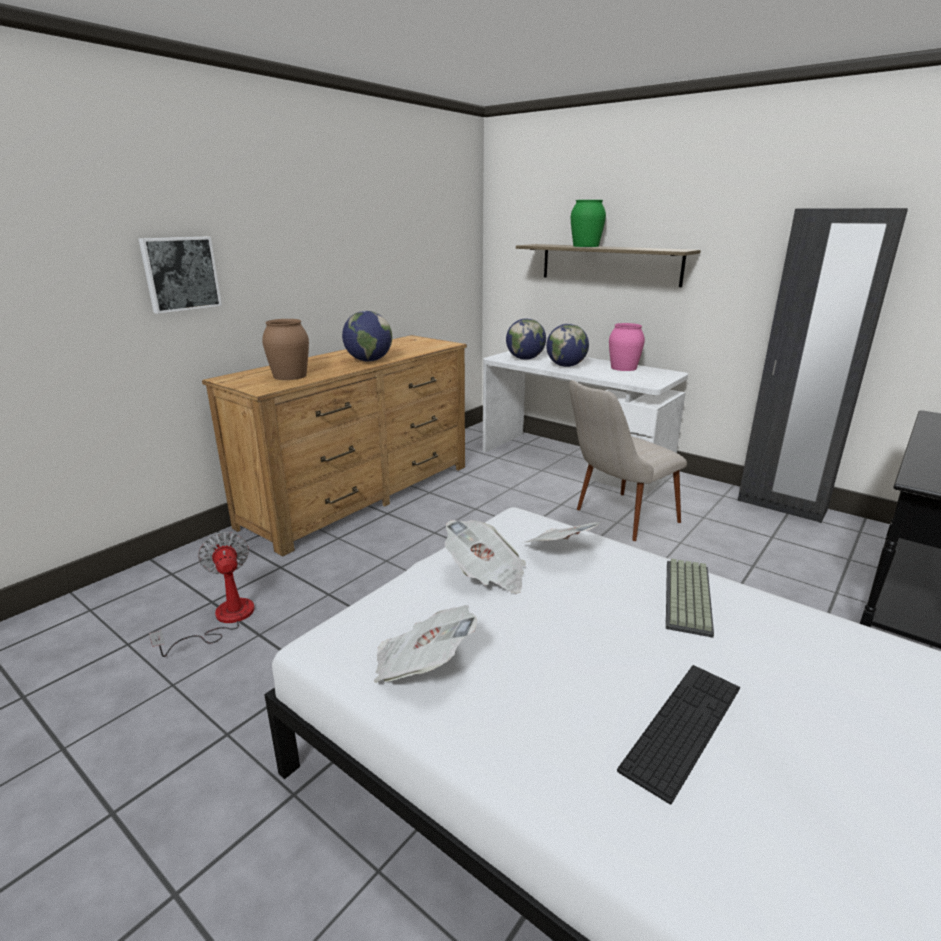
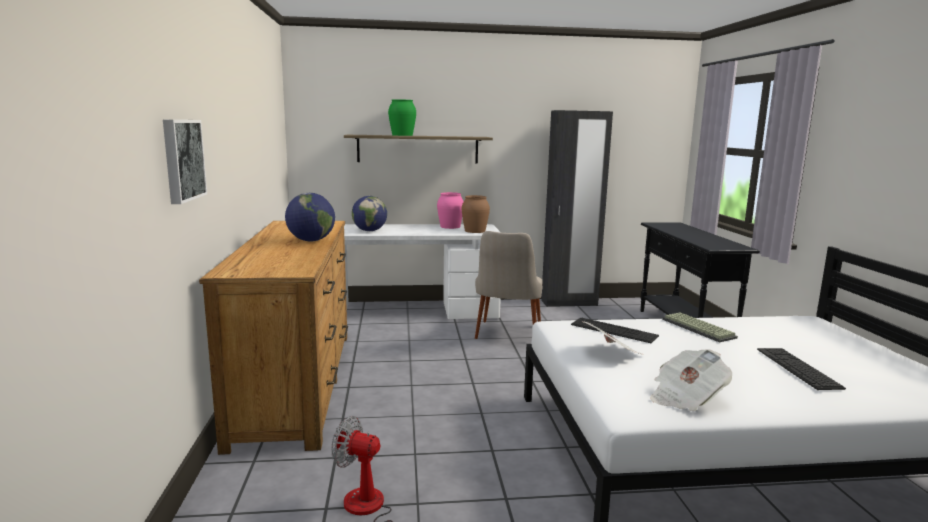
camera: 45 degrees left, 10 degrees down
(289, 376) = (283, 260): brown vase -> brown vase (474, 231)
(562, 550) = (613, 330): newspaper -> keyboard
(566, 366) = (412, 231): globe -> none

